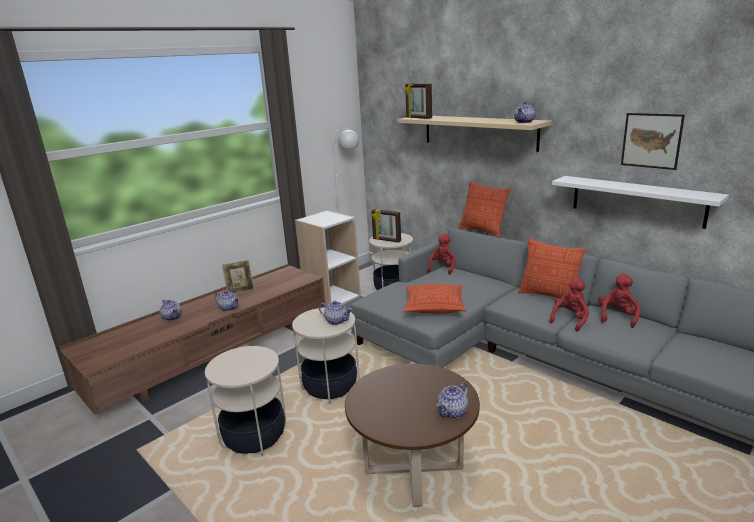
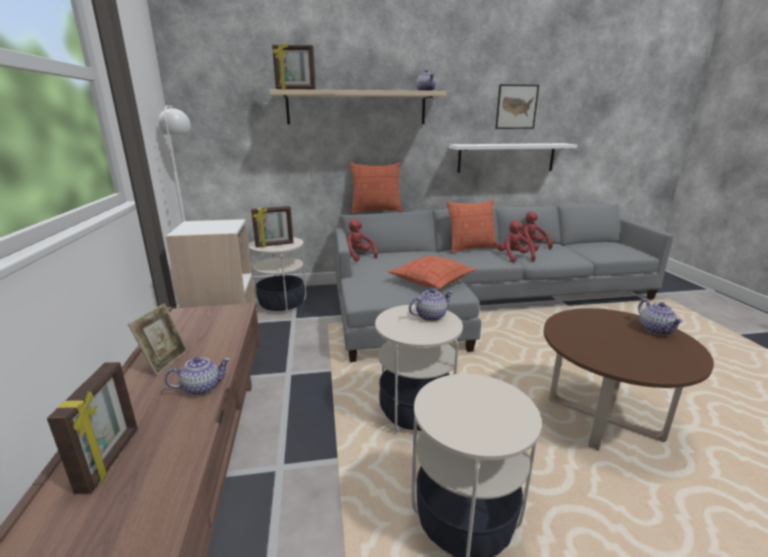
camera: 55 degrees left, 0 degrees up
(172, 317) = (110, 459): teapot -> picture frame

